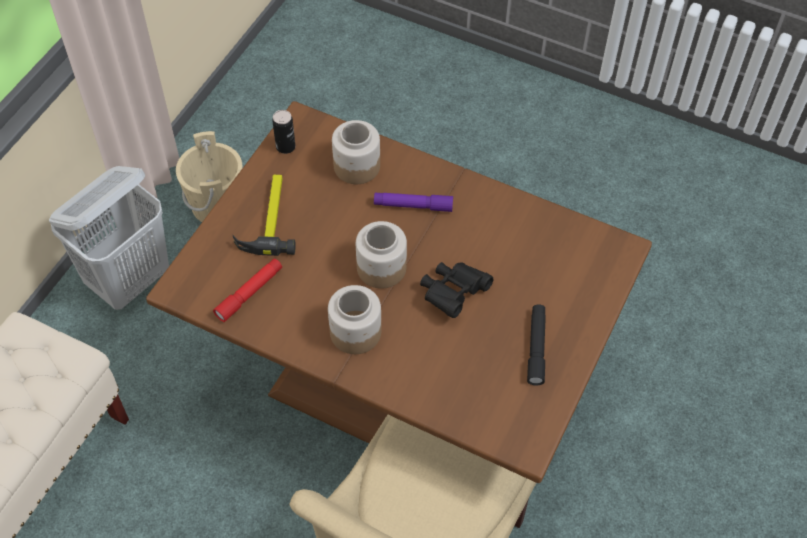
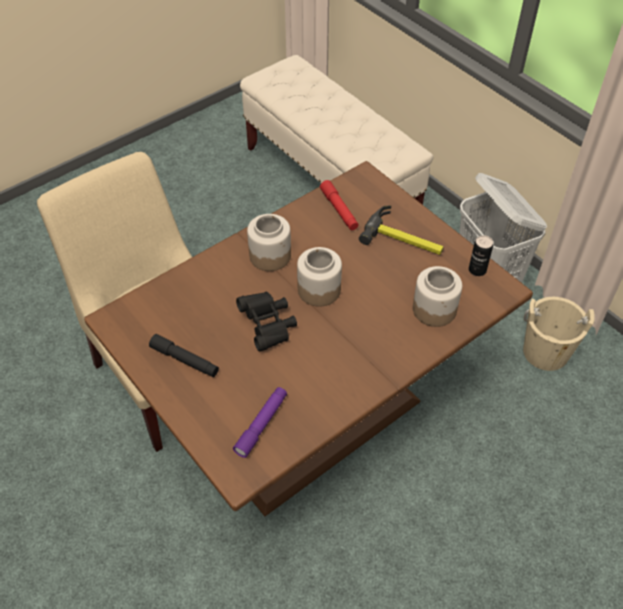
camera: 115 degrees right, 5 degrees down
(413, 206) = (371, 333): purple flashlight -> purple flashlight (261, 425)

